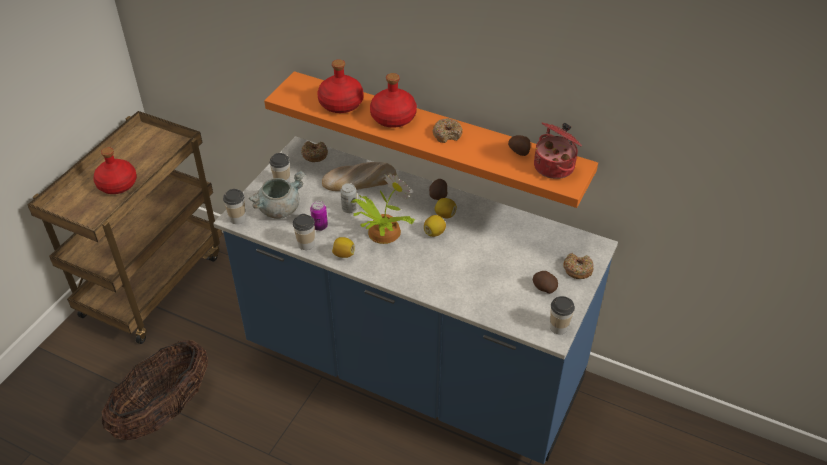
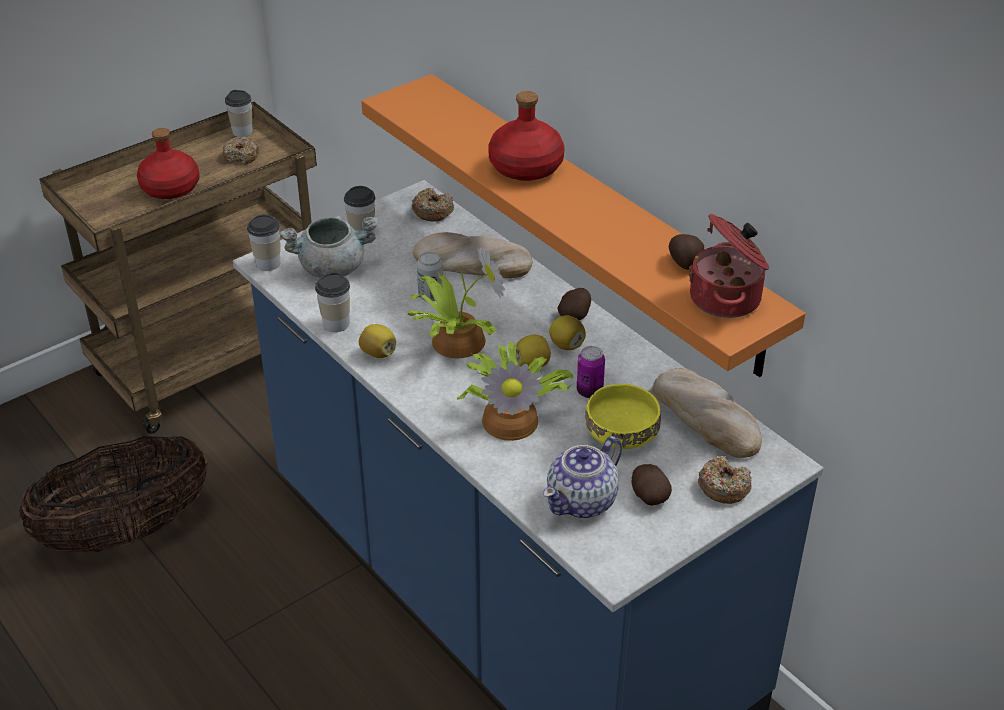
camera: 25 degrees right, 5 degrees down
(320, 226) = (372, 306): can -> can (589, 391)
(341, 103) = (465, 130): red bottle -> none
(444, 268) = (512, 418): none -> potted plant
(447, 134) = (589, 210): donut -> donut (241, 156)
(508, 257) = (622, 434): none -> yellow bowl
(513, 303) = (583, 501): none -> teapot
(545, 233) = (707, 417): none -> bread
(558, 327) = (632, 560): cup -> cup (242, 132)

